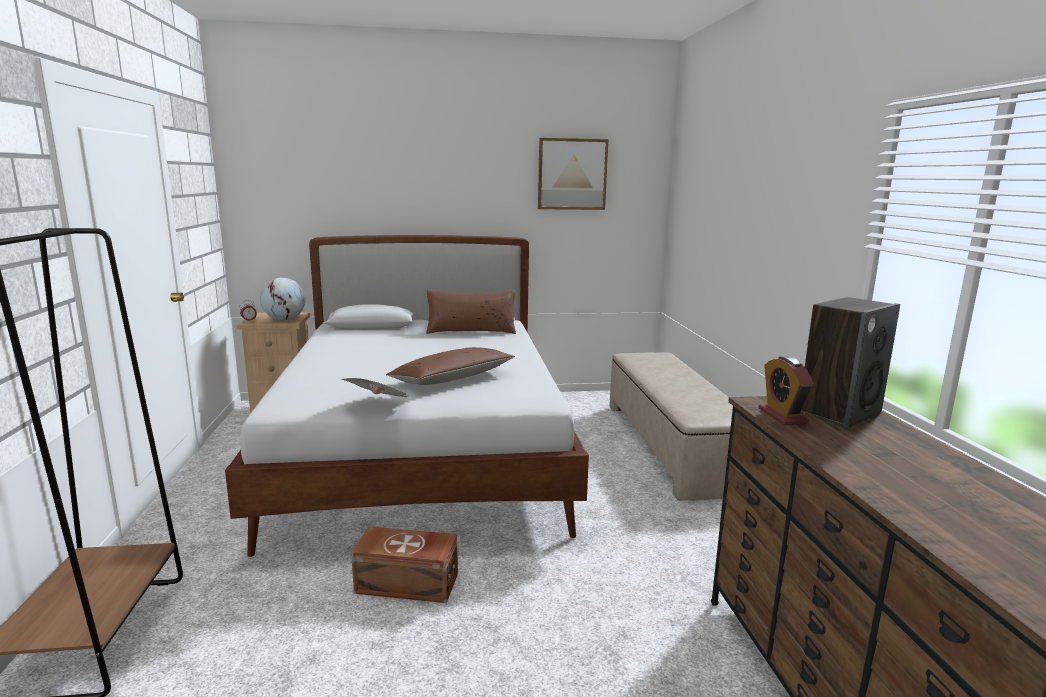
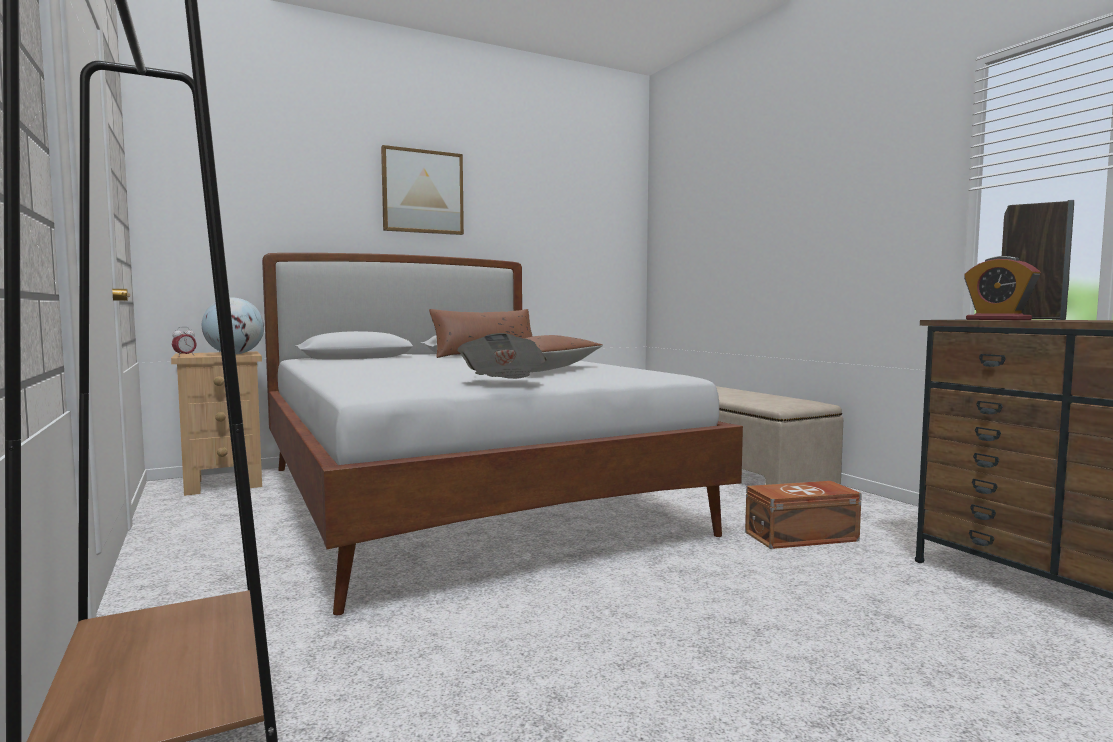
camera: 20 degrees left, 10 degrees down
(408, 584) = (589, 604): brown storage box -> brown storage box (803, 537)
(572, 174) = (557, 197): picture -> picture (422, 192)

